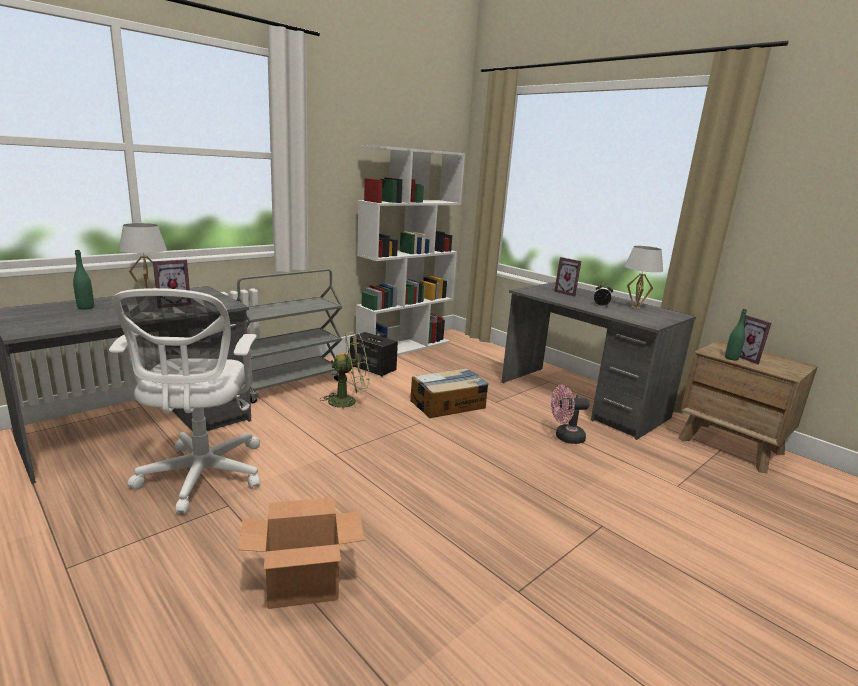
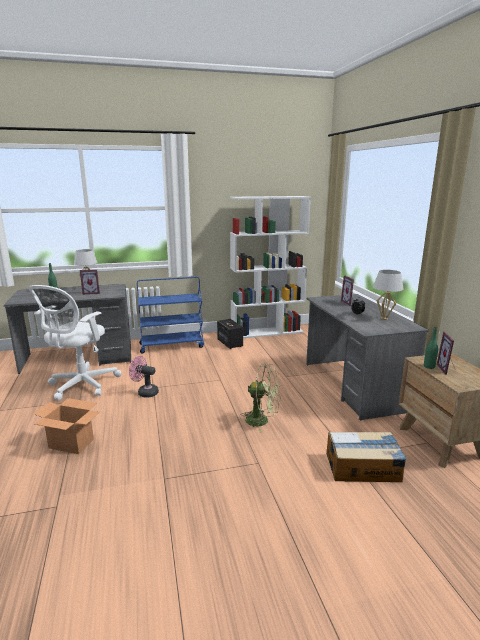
camera: 30 degrees right, 0 degrees up
(289, 383) = (172, 345): grey cart -> blue cart
(348, 401) = (193, 360): green fan -> green fan (262, 420)
(448, 404) = (251, 372): cardboard box -> cardboard box (363, 467)
(565, 437) = (305, 407): pink fan -> pink fan (145, 392)

